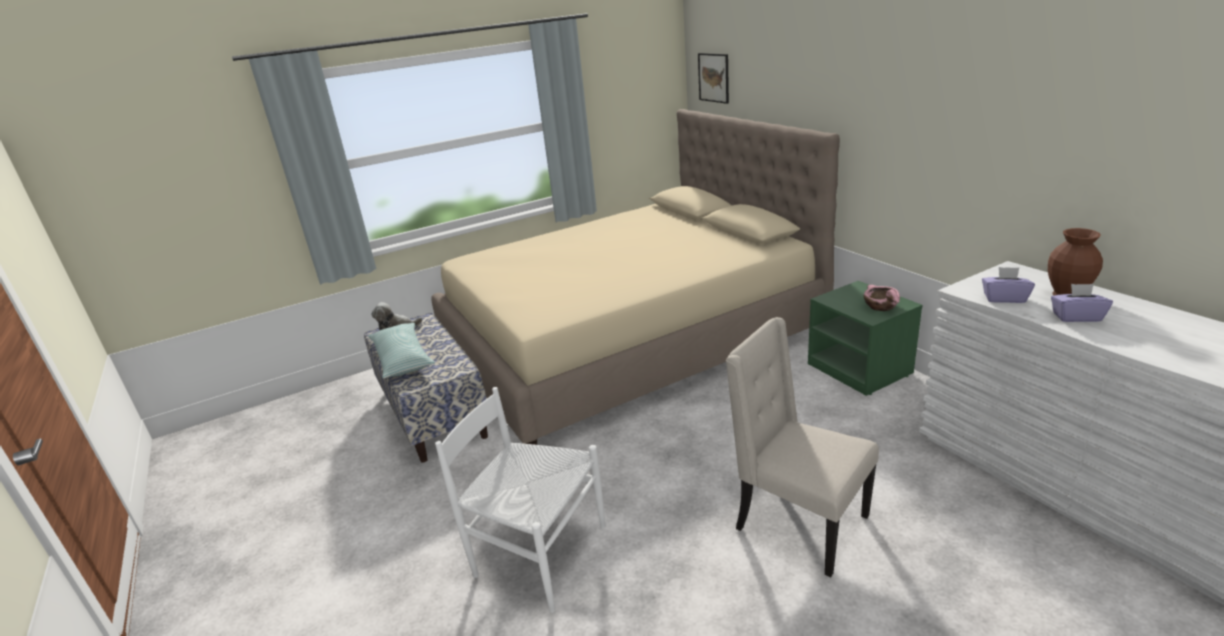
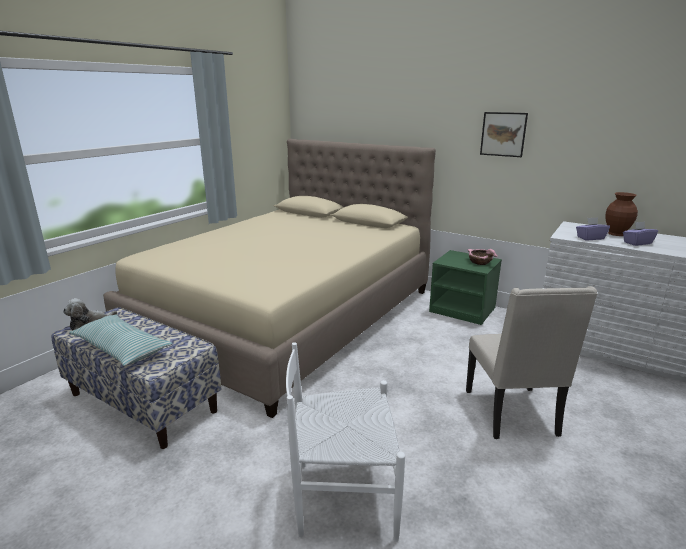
camera: 30 degrees left, 5 degrees down
(714, 77) = (318, 115): picture -> picture (503, 134)
(798, 523) = (513, 414): beige chair -> beige chair turned 105 degrees counterclockwise

